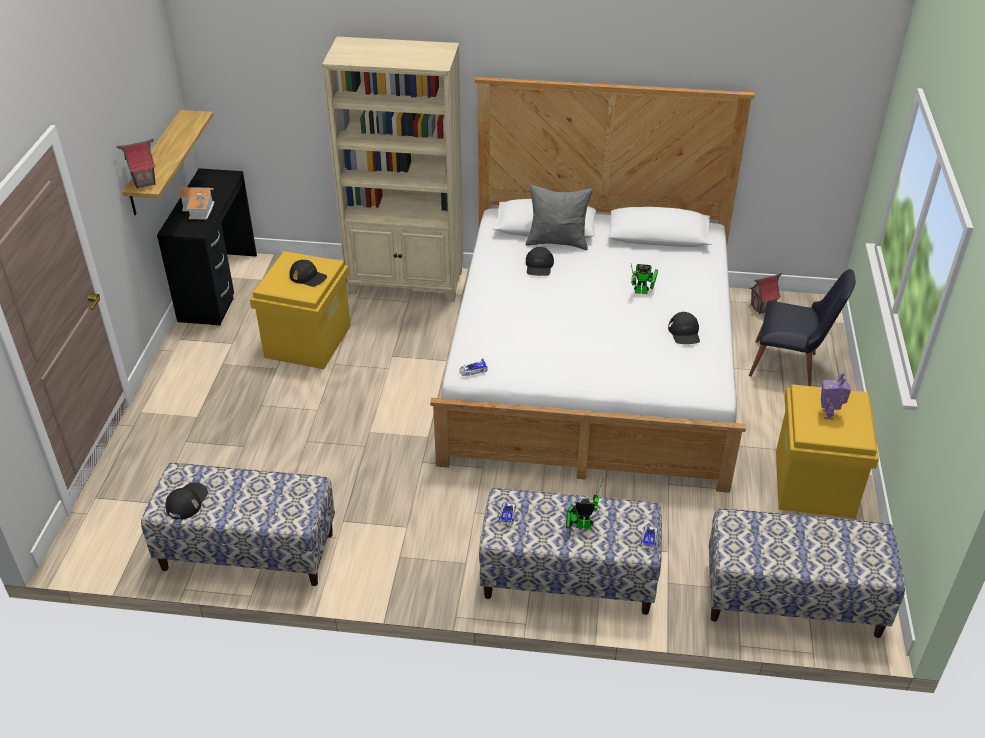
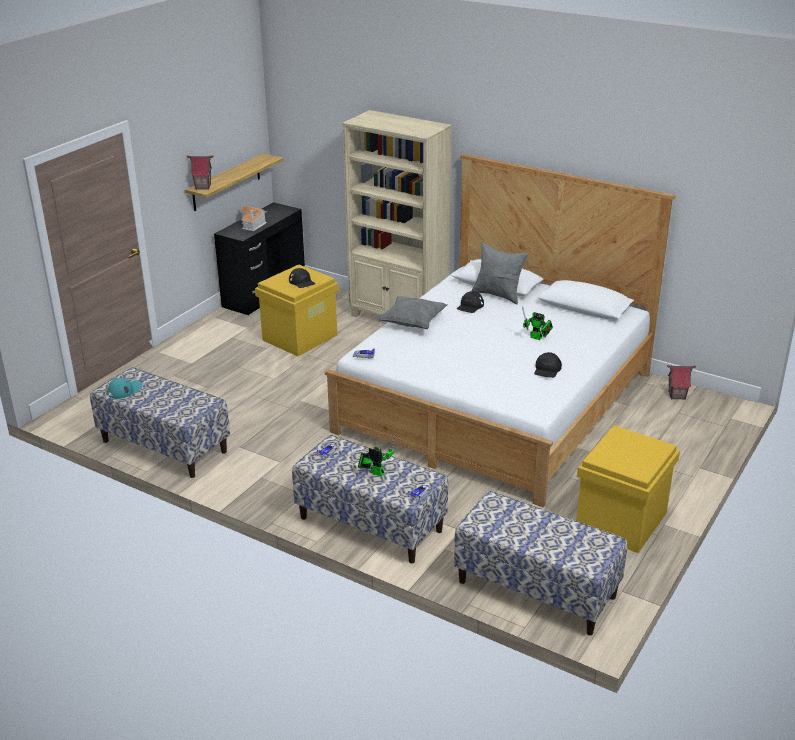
camera: 25 degrees right, 10 degrees down
(187, 502) = (125, 390): black cap -> turquoise cap
(493, 307) = (412, 323): none -> grey pillow
(790, 366) = (668, 440): black chair -> none
(829, 414) = (627, 451): toy robot -> none

